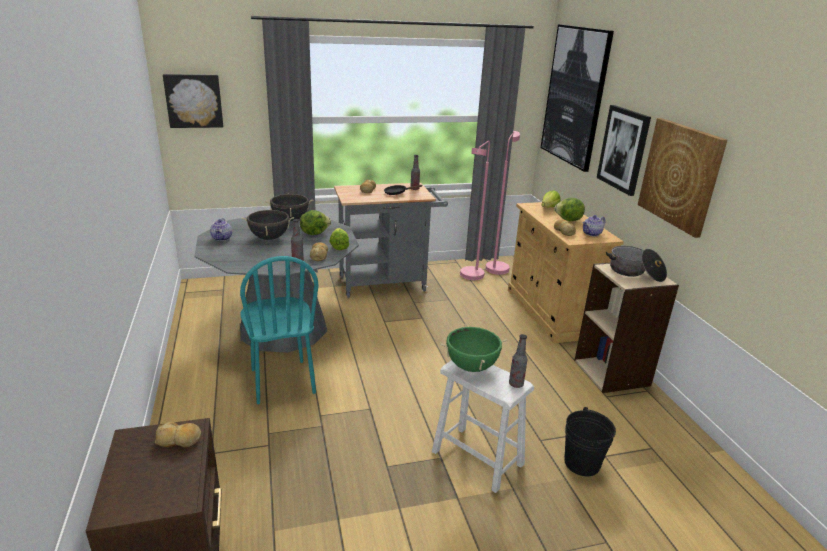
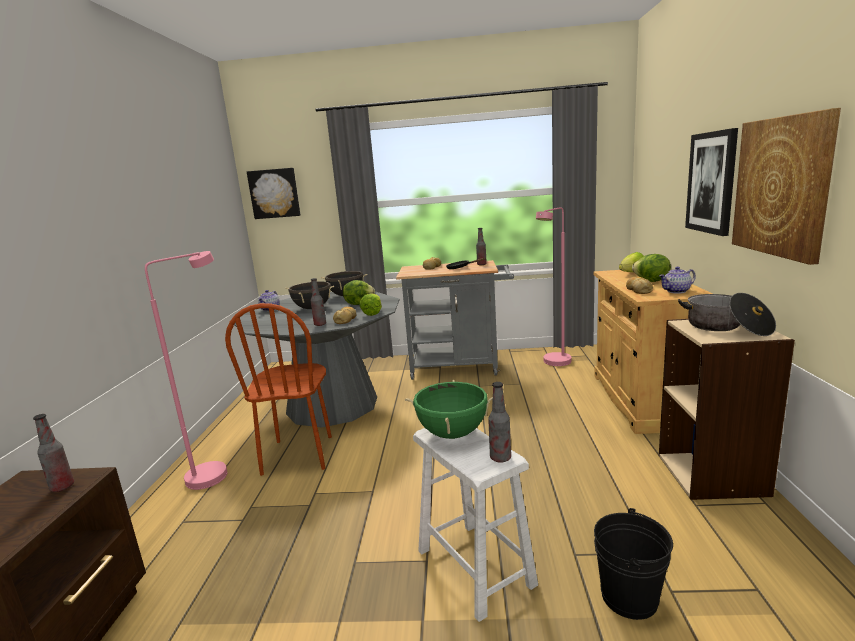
camera: 20 degrees right, 10 degrees down
(179, 440) = (62, 487): bread -> bottle
(282, 381) = (298, 455): turquoise chair -> brown chair
(497, 266) = (590, 353): pink floor lamp -> pink floor lamp (216, 471)
(574, 96) = (658, 145): picture -> none

